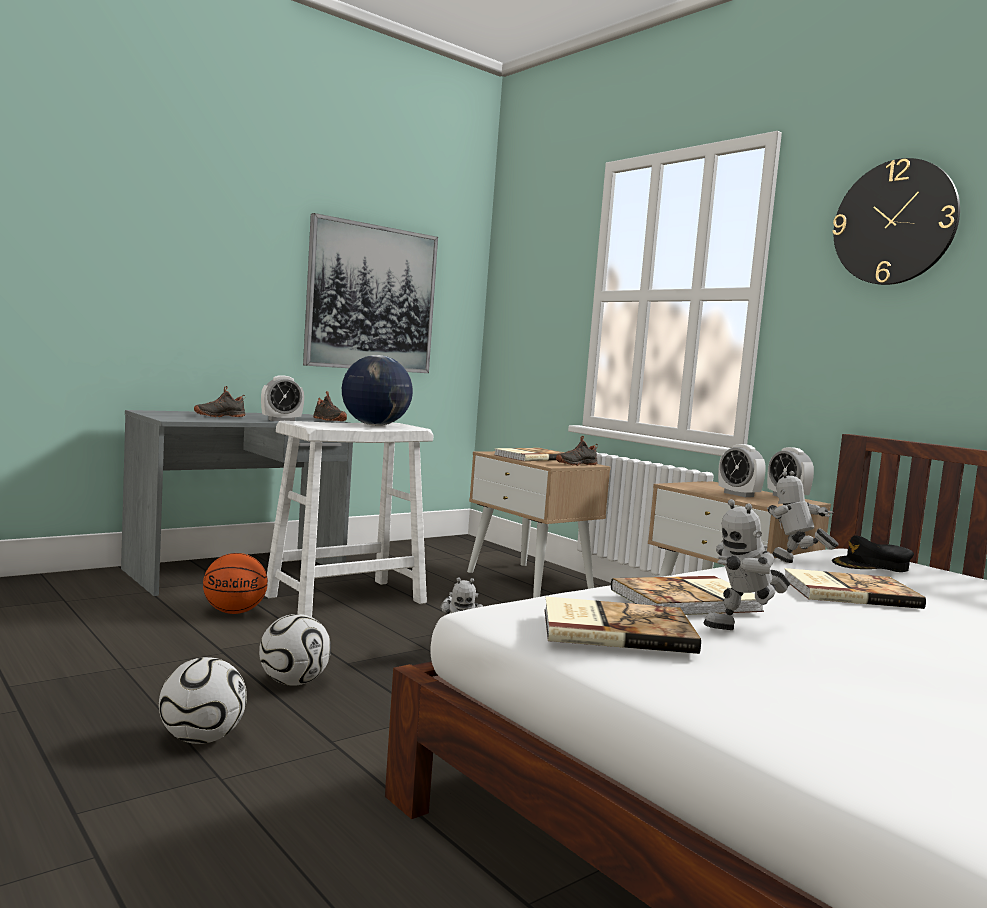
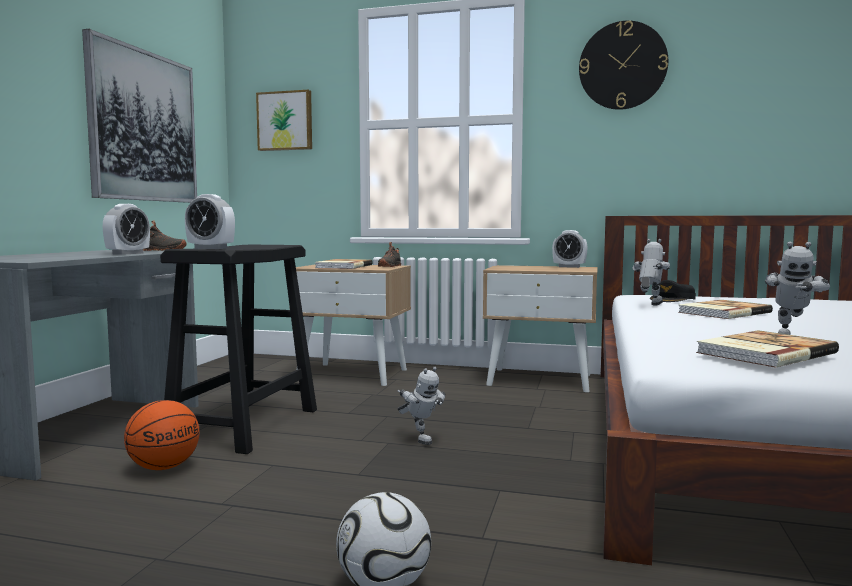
camera: 35 degrees left, 0 degrees up
(219, 416) = (51, 256): black shoe -> none
(293, 682) = (351, 505): football -> none
(344, 599) = (244, 426): white stool -> black stool
(375, 425) = (252, 246): globe -> none
(531, 289) = (285, 121): none -> picture
(688, 601) = (712, 331): book -> none
(738, 494) = (546, 268): alarm clock -> alarm clock (210, 248)
(794, 565) = (649, 305): toy robot -> toy robot turned 105 degrees clockwise

